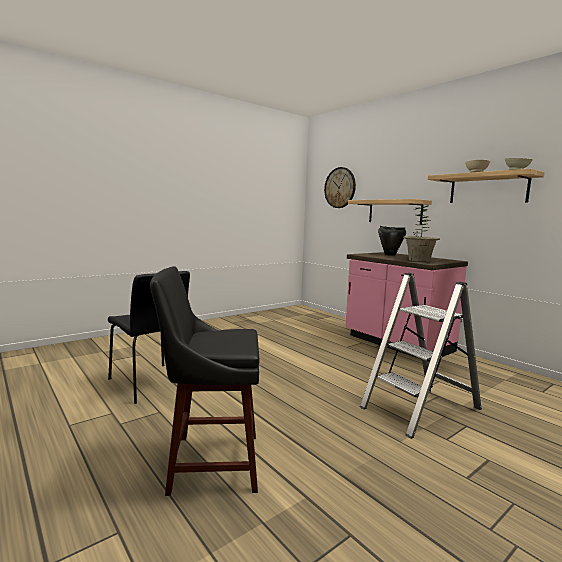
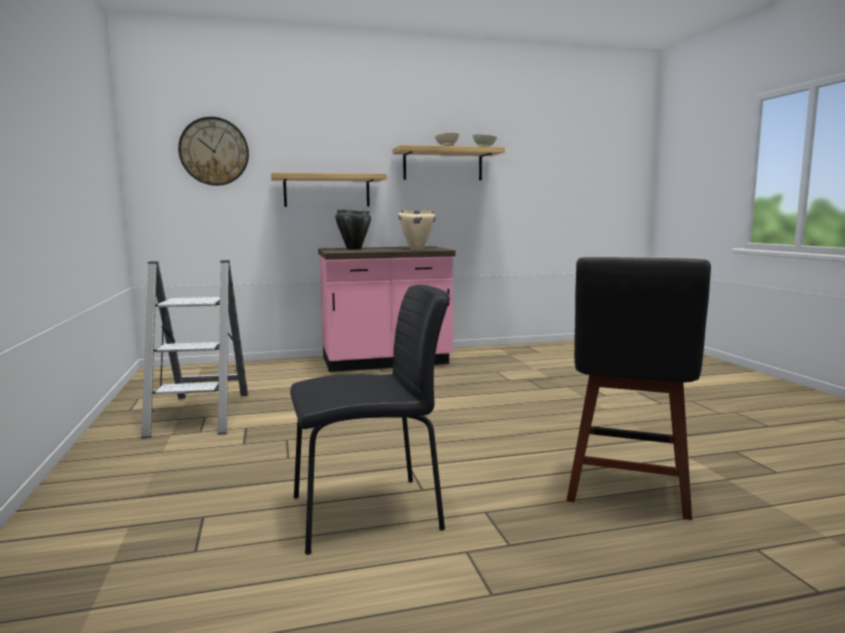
camera: 65 degrees left, 0 degrees up
(419, 260) = (416, 249): potted plant -> beige cooking pot
(422, 407) = (546, 389): grey step ladder -> grey step ladder (201, 413)

